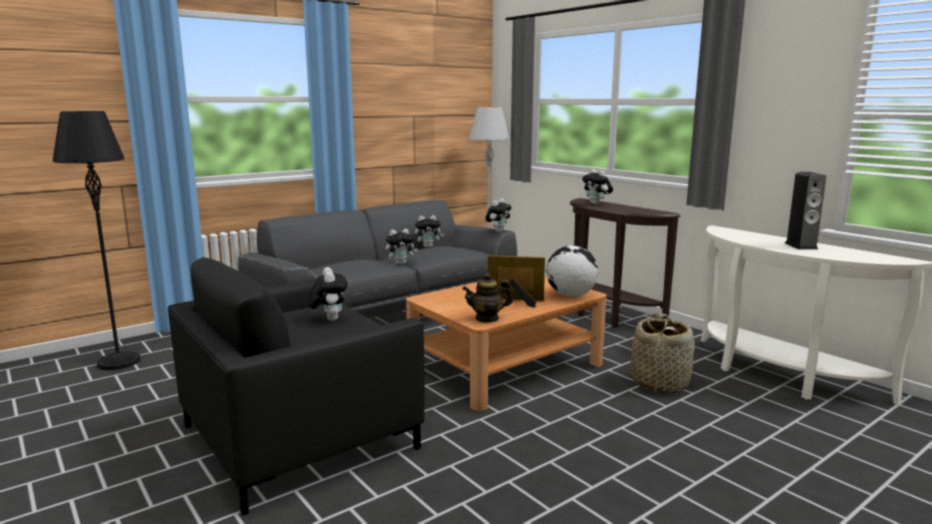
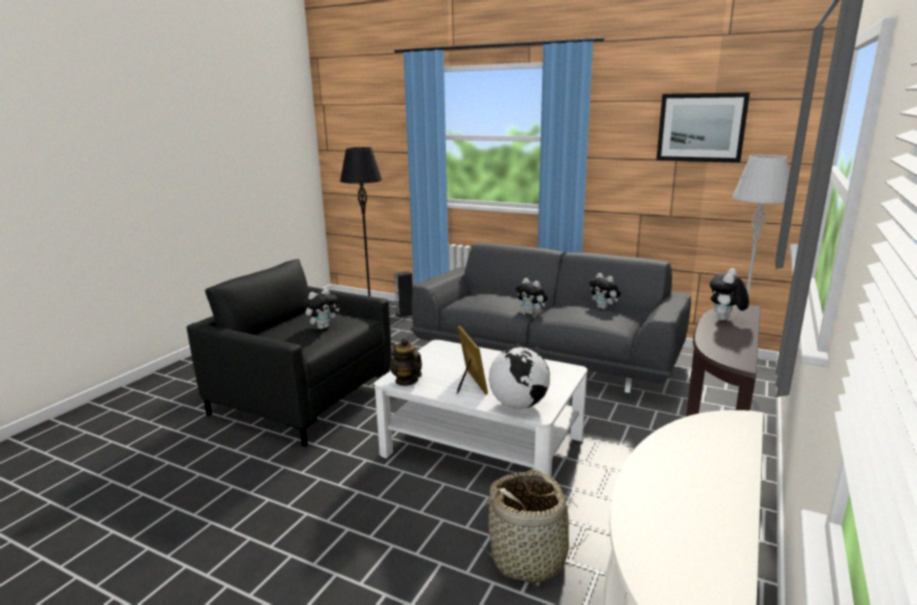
camera: 65 degrees right, 5 degrees up
(428, 88) = (701, 127): none -> picture
(498, 231) = (660, 315): plush toy -> none
(506, 366) = (483, 445): brown coffee table -> white coffee table
(801, 246) = (692, 502): speaker -> speaker (405, 314)

